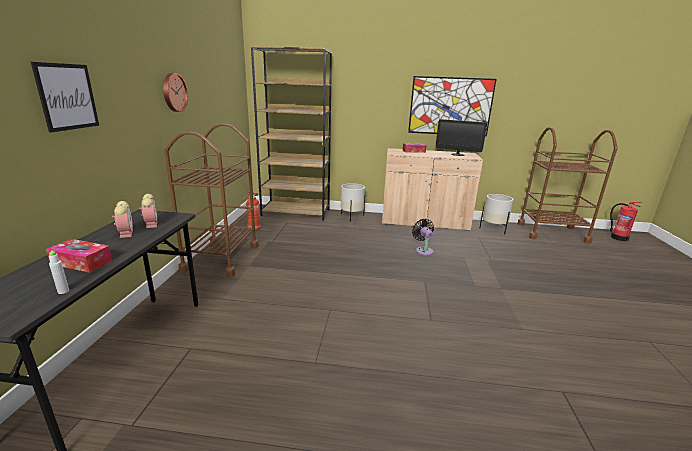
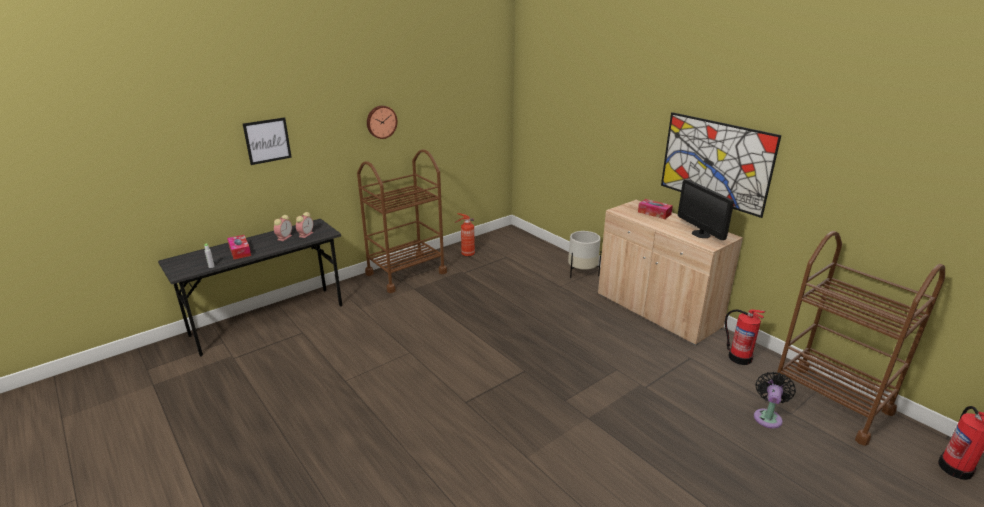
camera: 45 degrees right, 5 degrees up
(296, 212) = (533, 248): brown bookcase -> none
(423, 250) = (586, 342): black fan -> black fan (768, 416)
(493, 229) = (739, 357): white planter -> fire extinguisher

